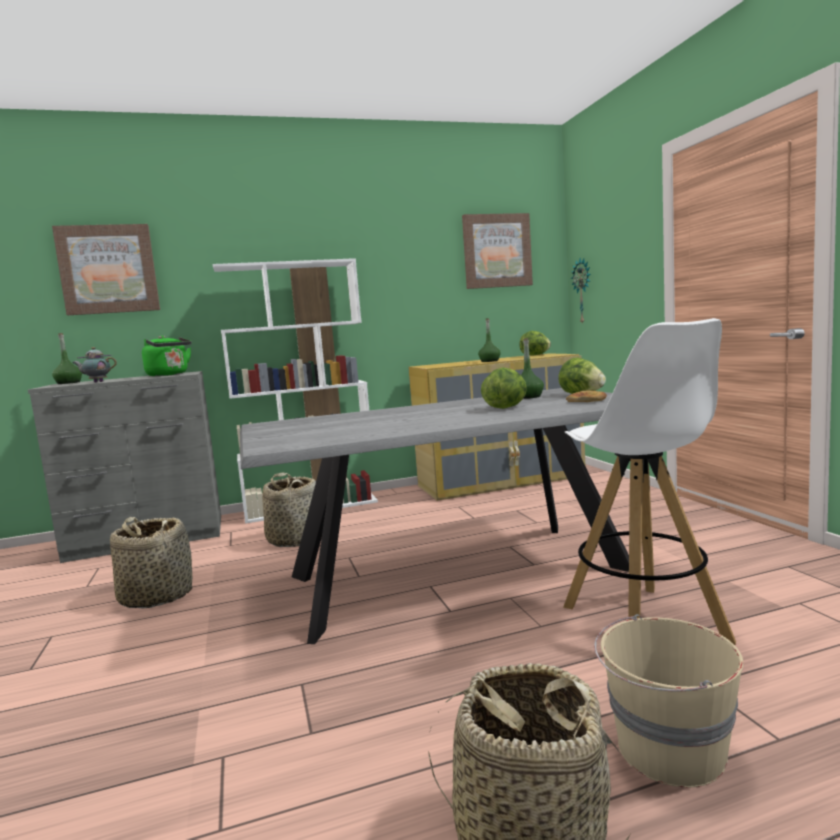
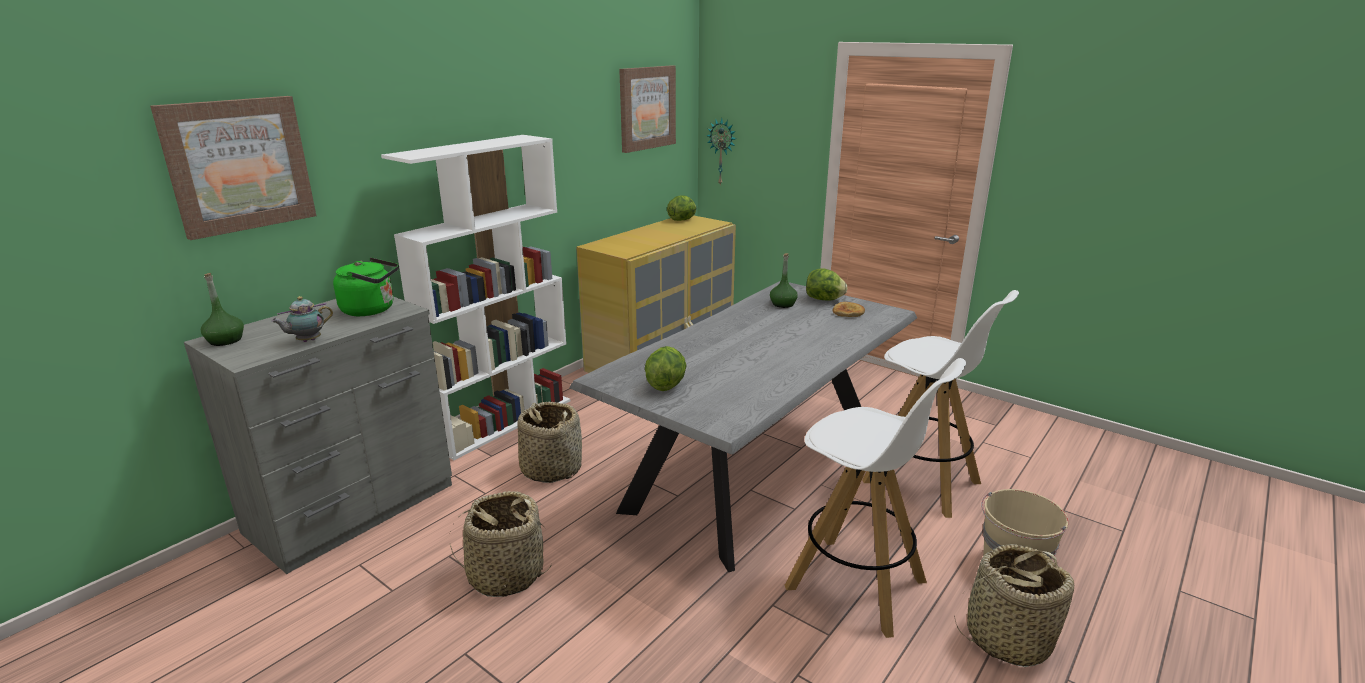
camera: 35 degrees left, 15 degrees up
(413, 698) = (857, 585): none -> white stool
(490, 361) = (663, 238): green bottle -> none
(506, 407) = (802, 329): lettuce -> lettuce (665, 385)

